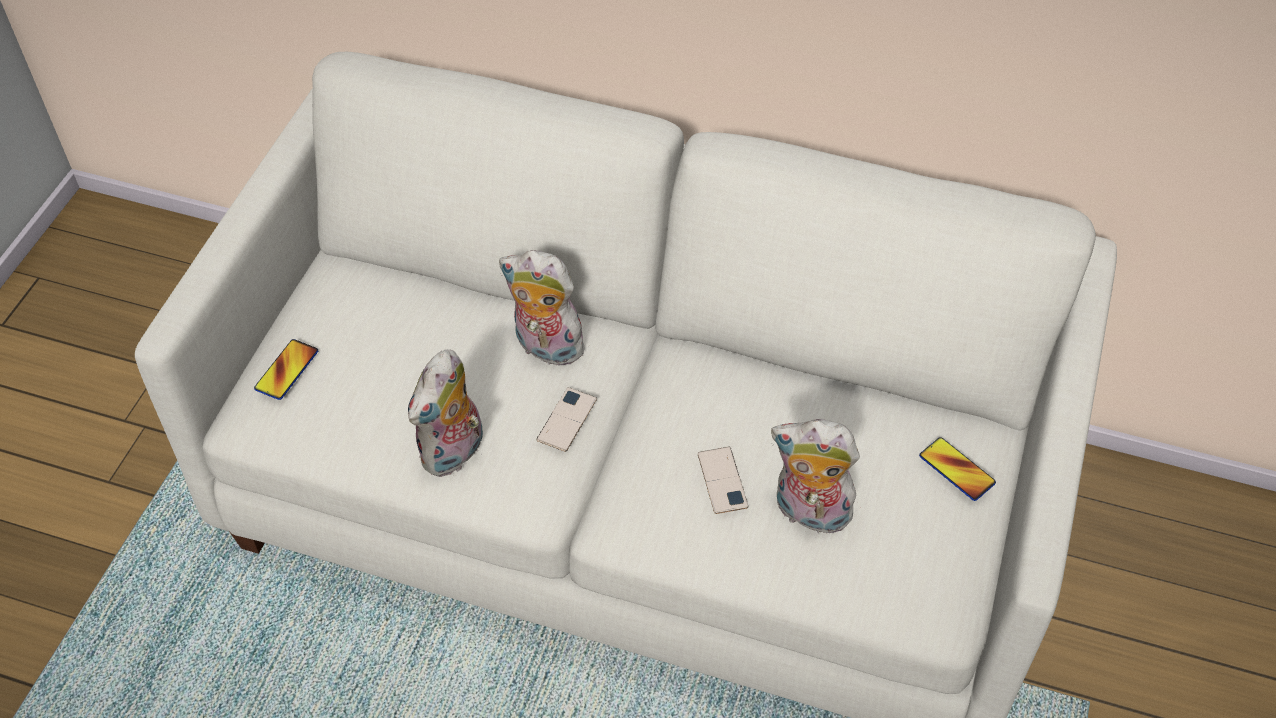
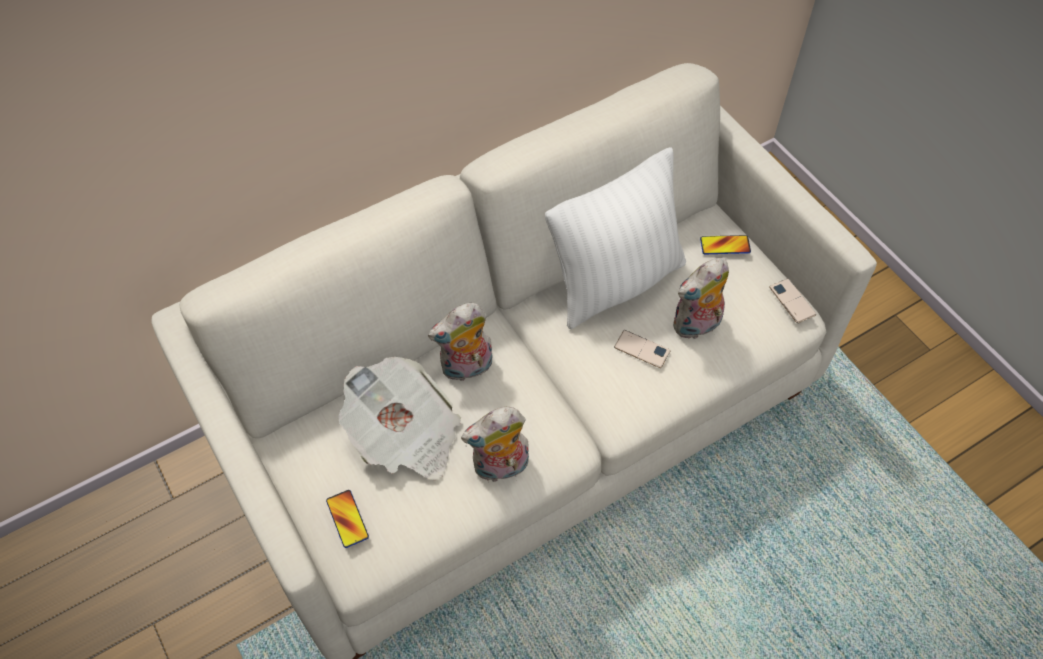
camera: 50 degrees left, 5 degrees up
(417, 350) = (405, 435): none -> newspaper
(454, 454) = (500, 468): plush toy -> plush toy turned 90 degrees clockwise
(566, 419) = (530, 393): phone -> phone (792, 301)
(788, 400) = (615, 282): none -> white pillow

